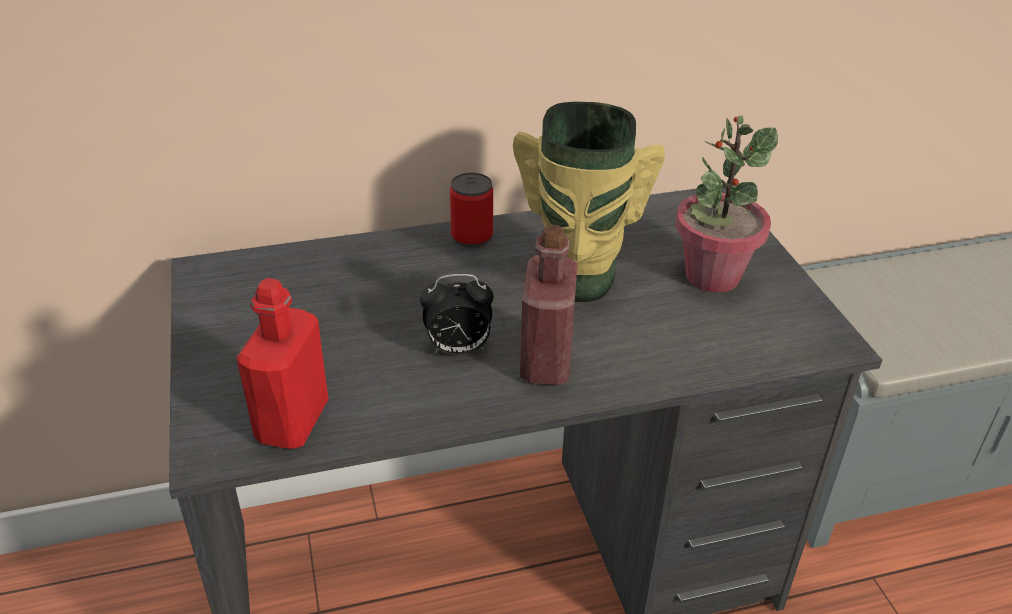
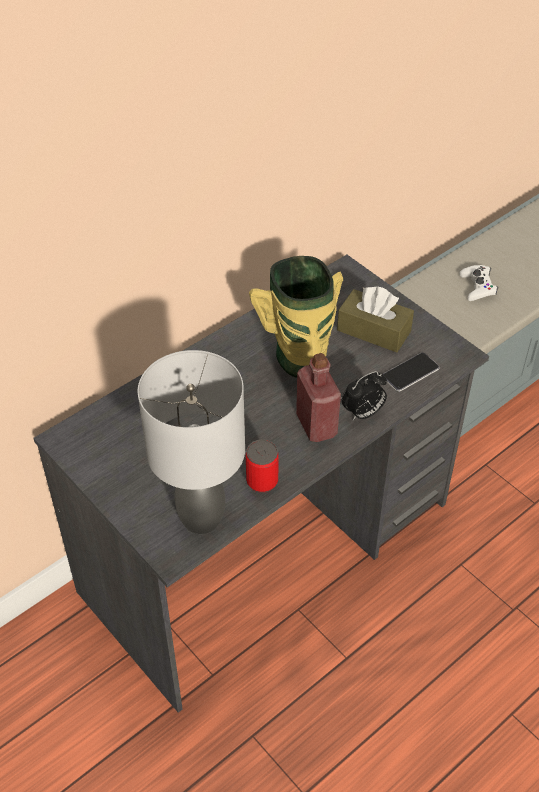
camera: 25 degrees left, 10 degrees up
(292, 421) = (202, 517): red bottle -> grey table lamp
(458, 349) = (262, 435): alarm clock -> alarm clock (363, 413)
(472, 237) = (216, 352): can -> can (262, 481)
(712, 276) = (374, 331): potted plant -> brown tissue box
(736, 342) = (410, 373): none -> phone
(929, 302) = (478, 286): none -> white game controller

